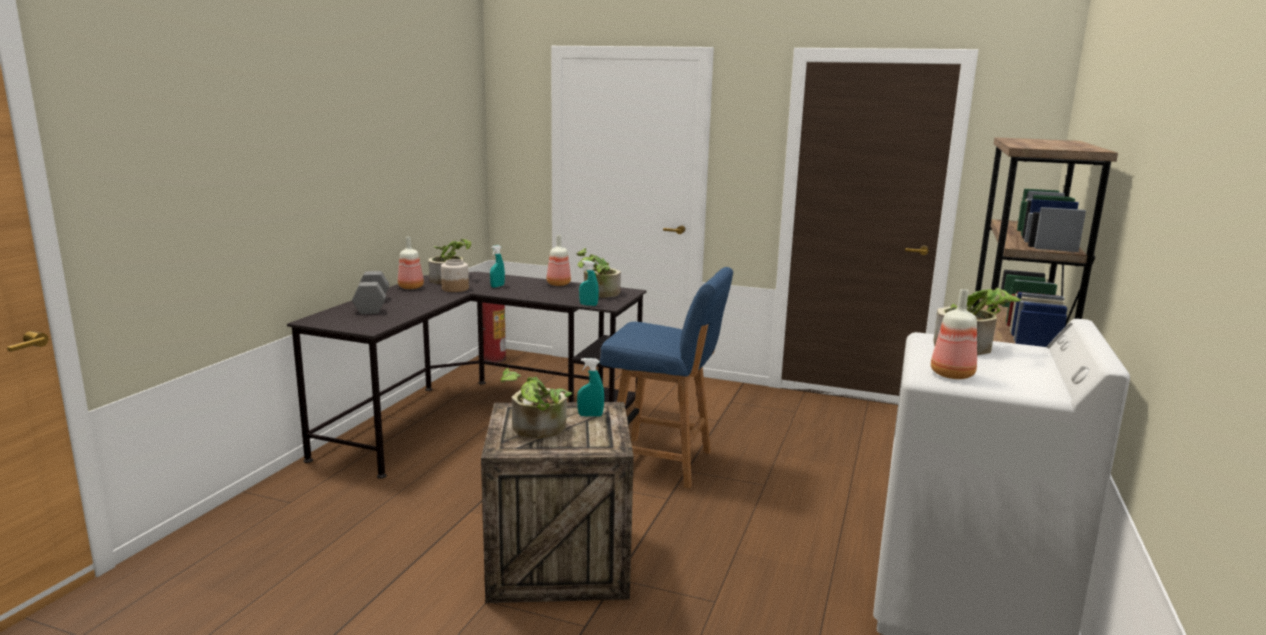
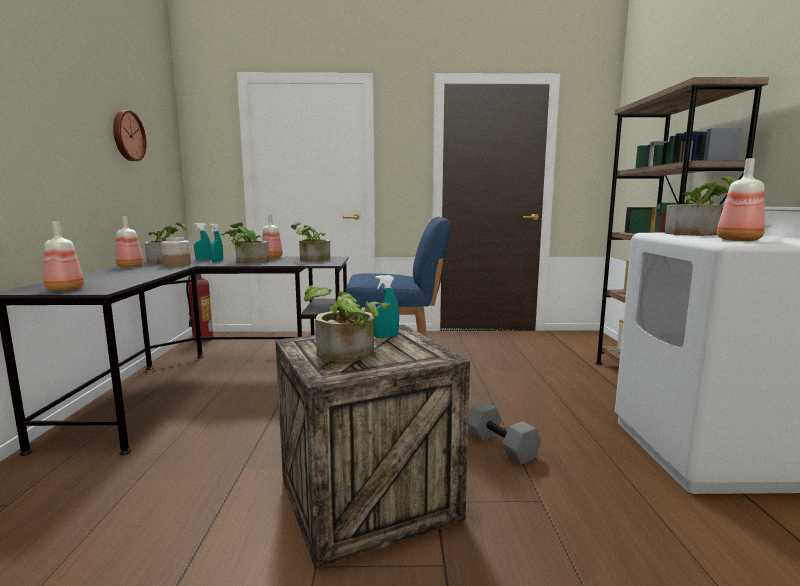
camera: 20 degrees left, 5 degrees down
(344, 323) = (66, 289): none -> bottle
(373, 305) = (95, 277): grey dumbbell -> grey dumbbell (502, 446)
(422, 140) = (127, 136): none -> wall clock
(526, 290) = (247, 262): none -> potted plant
(588, 305) = (313, 264): turquoise spray bottle -> turquoise spray bottle (203, 260)

